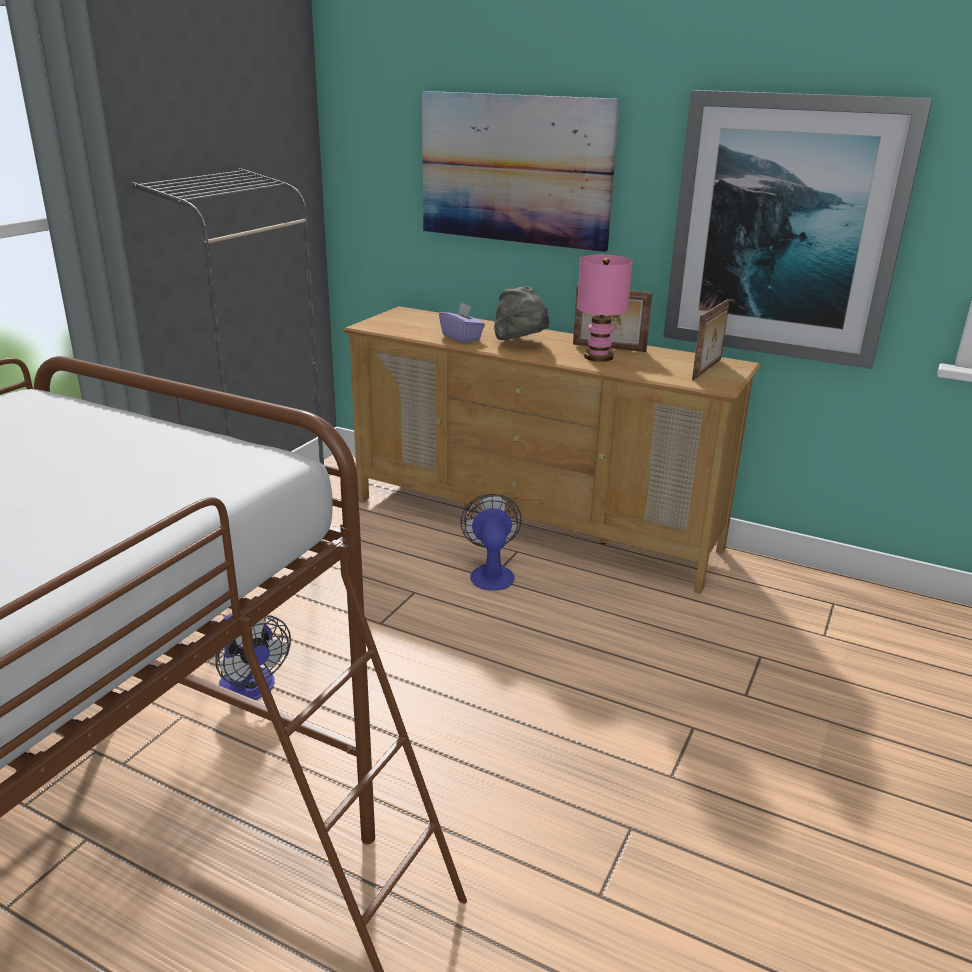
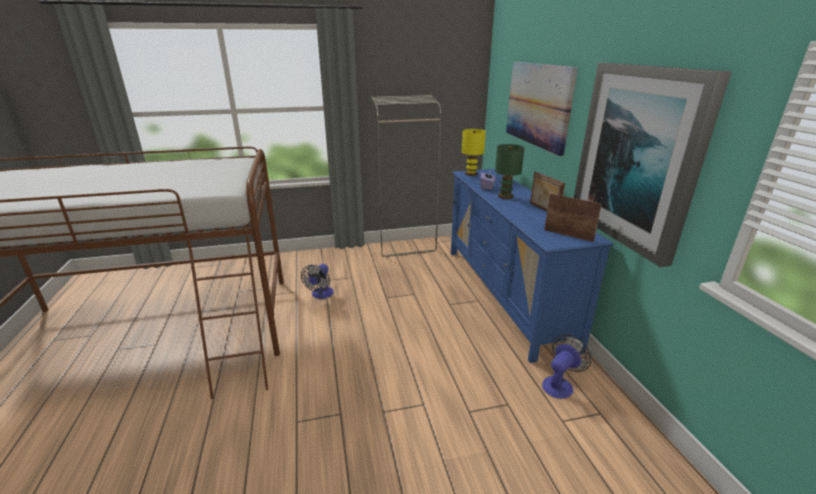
camera: 50 degrees right, 0 degrees up
(385, 324) = (471, 174): none -> yellow table lamp
(491, 573) = (452, 302): fan -> fan (560, 384)
(521, 344) = (505, 196): grey hat -> green table lamp
(533, 524) = (504, 294): brown dresser -> blue dresser
(598, 357) = (526, 212): pink table lamp -> none
(707, 370) = (568, 235): picture frame -> picture frame turned 135 degrees counterclockwise

